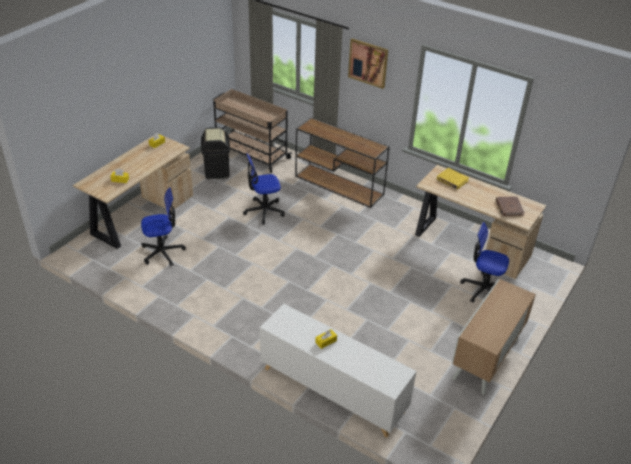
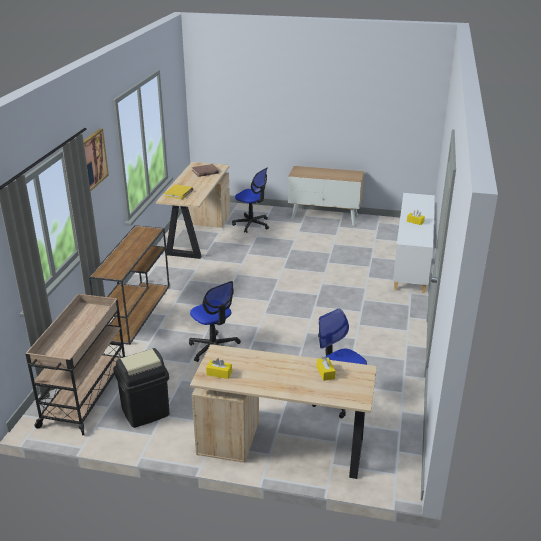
camera: 110 degrees left, 10 degrees down
(483, 289) = (252, 224): office chair -> office chair turned 60 degrees counterclockwise

